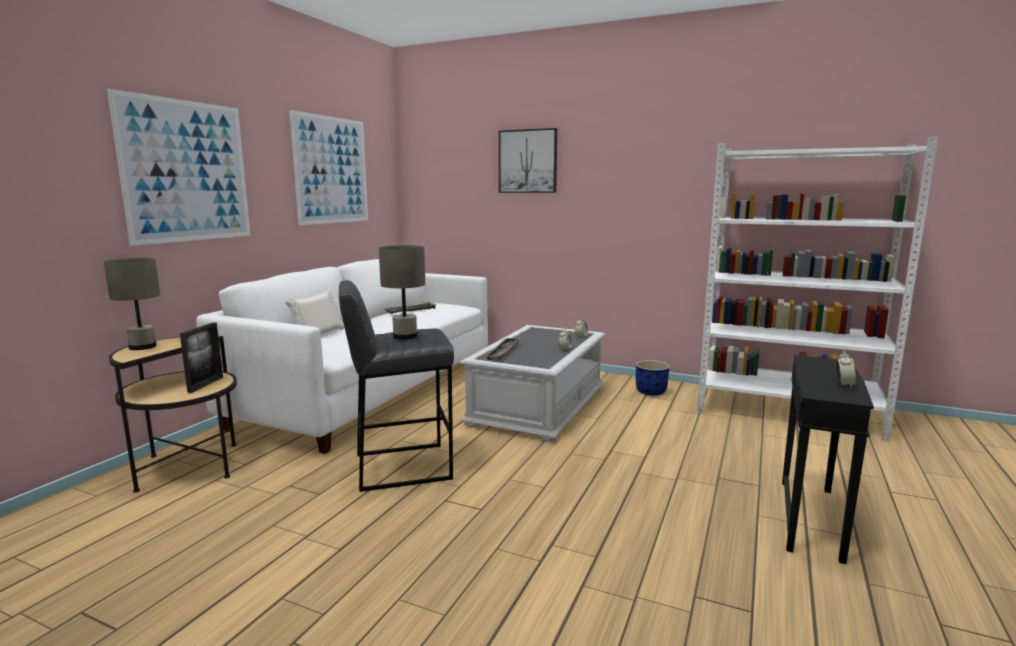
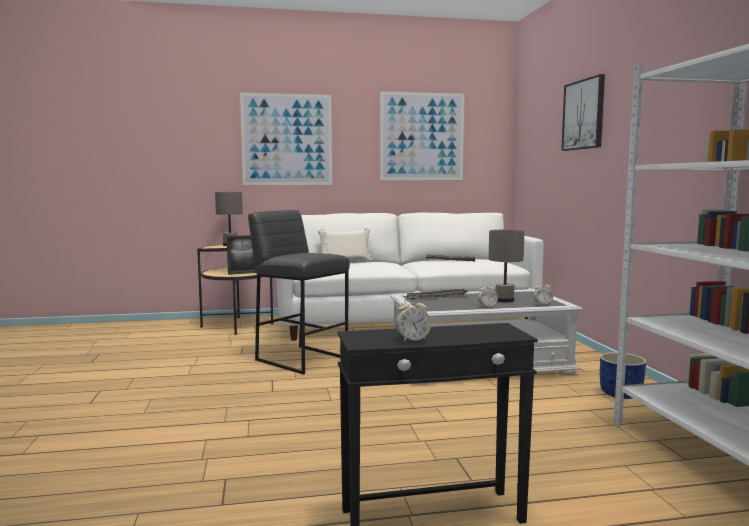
camera: 55 degrees right, 5 degrees down
(404, 336) = (300, 253): grey table lamp -> grey table lamp (504, 300)

